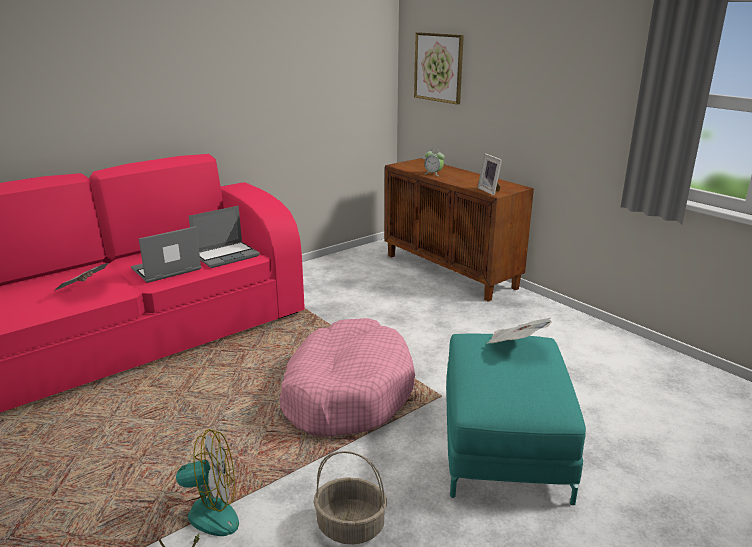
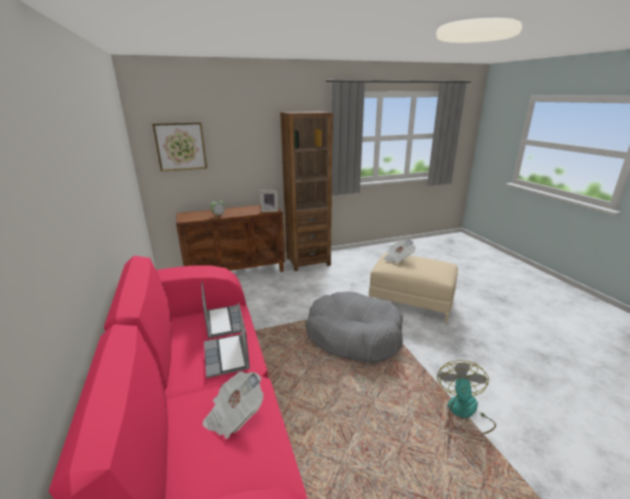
camera: 70 degrees left, 0 degrees up
(346, 392) = (353, 336): pink dog bed -> grey dog bed
(349, 527) = (467, 356): basket -> none
(505, 443) = (411, 300): turquoise ottoman -> beige ottoman
(545, 313) = (308, 261): none -> brown bookcase

